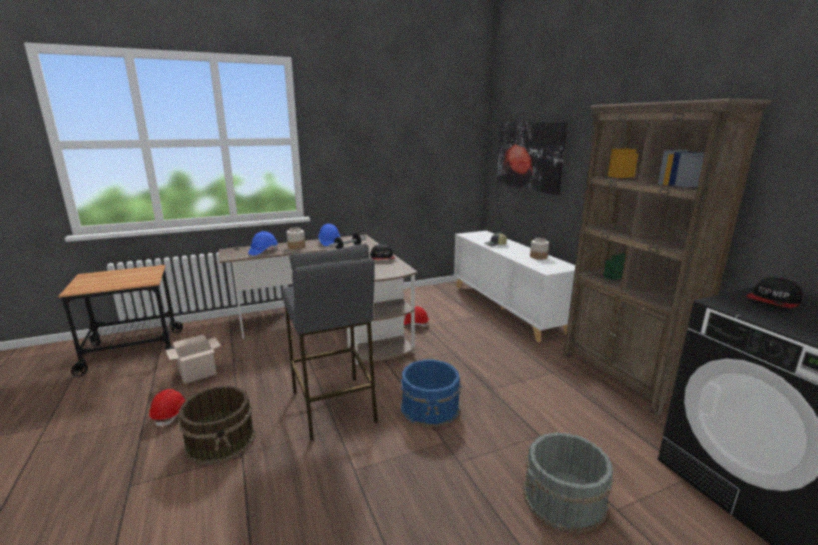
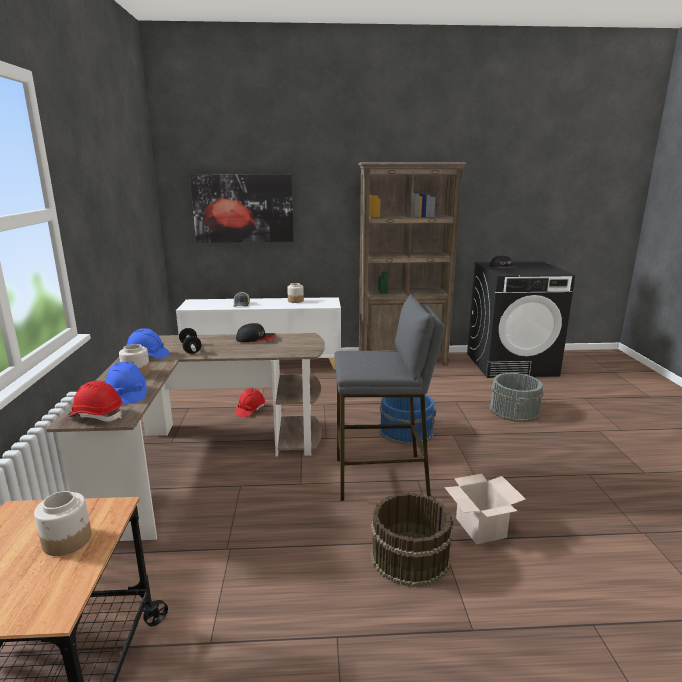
camera: 70 degrees left, 0 degrees up
(125, 281) = (68, 540): none -> jar
(171, 414) = (335, 607): red hard hat -> red hard hat (97, 415)
(198, 373) = (234, 585): cardboard box -> cardboard box (479, 527)

